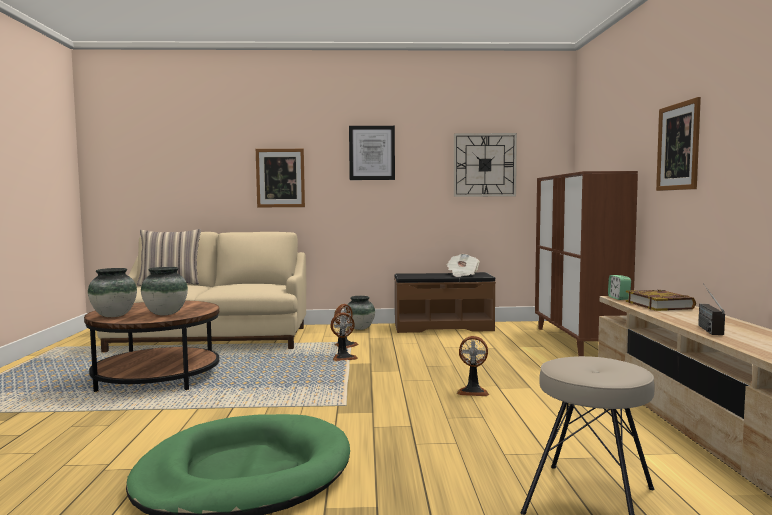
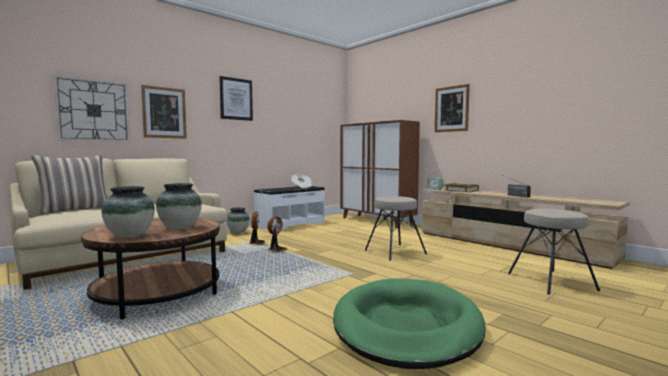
camera: 40 degrees left, 0 degrees up
(443, 327) = (290, 224): brown bench -> white bench
(473, 391) = (394, 252): fan -> beige stool
(484, 165) = (304, 114): wall clock -> wall clock (93, 110)

